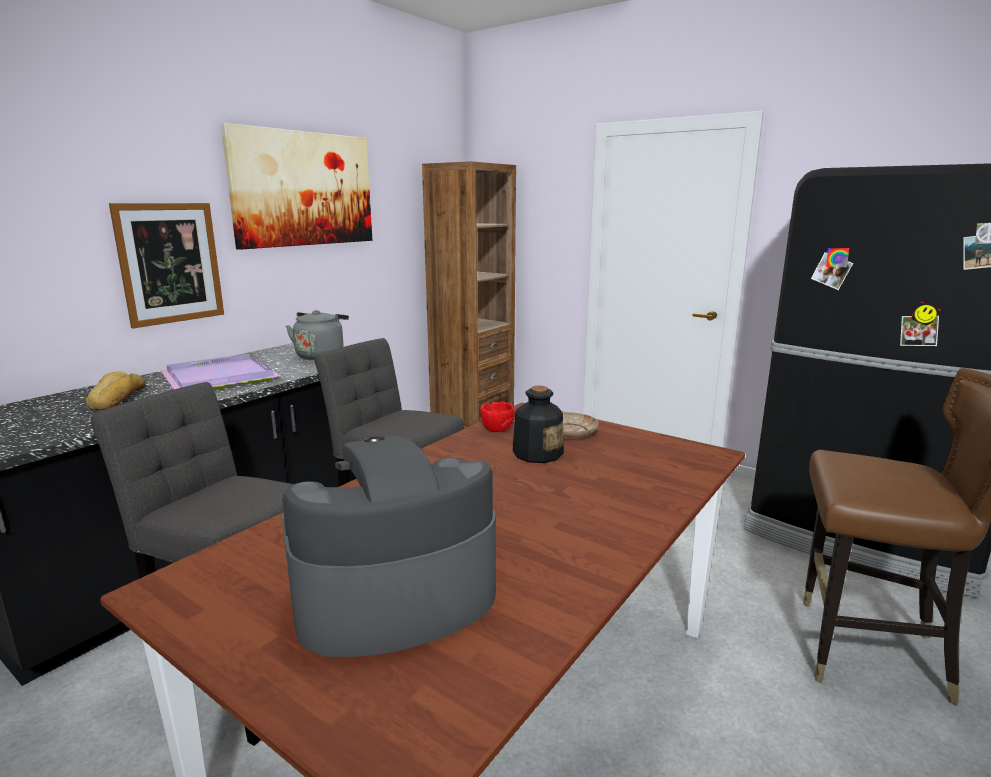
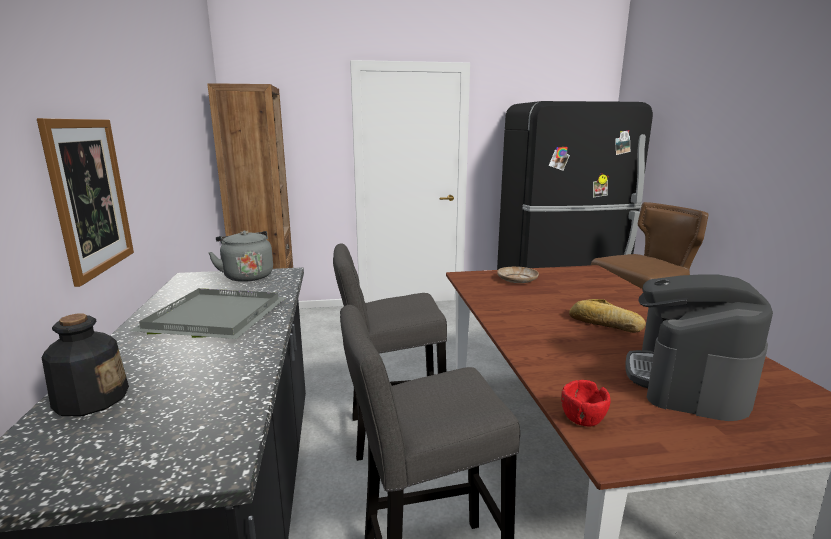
camera: 45 degrees left, 0 degrees up
(115, 399) = (166, 370): bread -> bread (604, 323)
(217, 377) = (212, 318): purple tray -> grey tray
(304, 189) = (154, 105): picture -> none
(496, 428) = (480, 290): red bowl -> red bowl (582, 419)
(537, 453) = (536, 294): bottle -> bottle (91, 399)

